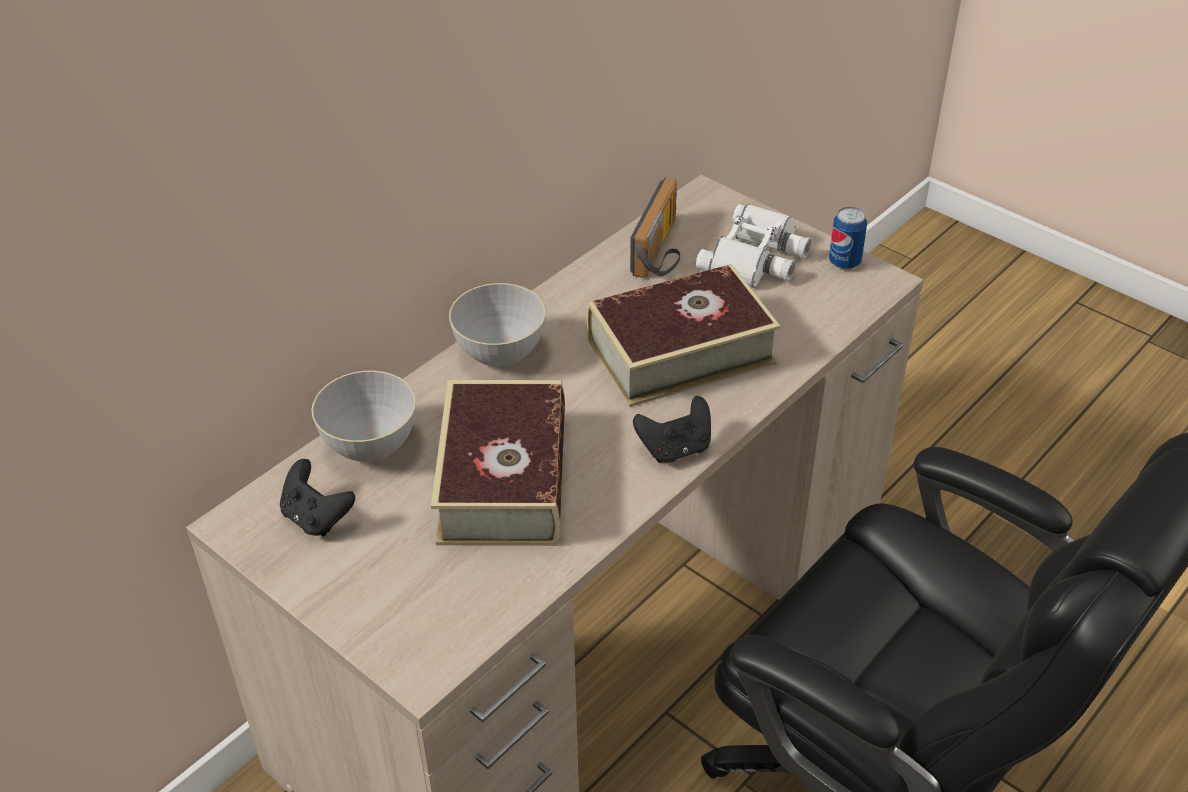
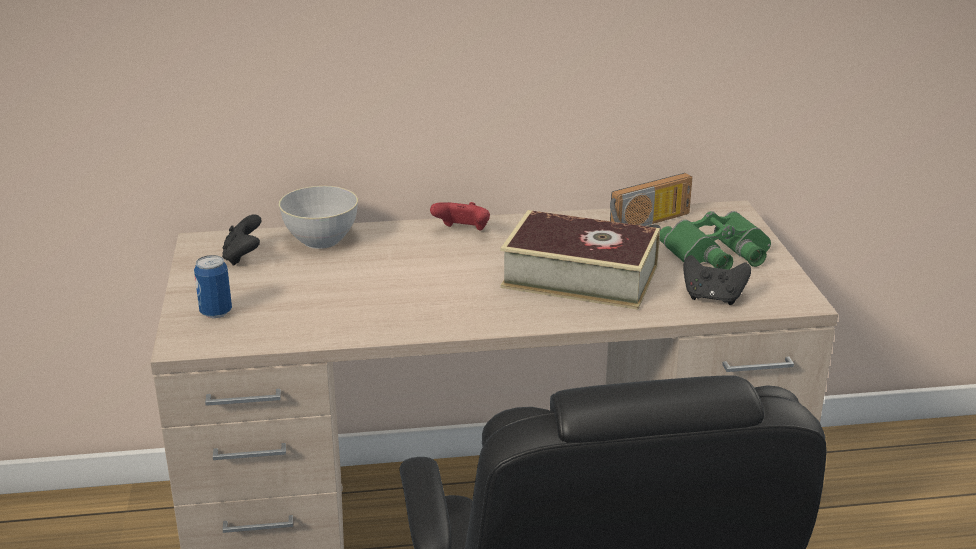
camera: 40 degrees right, 15 degrees down
(500, 353) = (462, 232): grey bowl -> red game controller
(503, 479) = (368, 286): book -> none
(675, 448) = (496, 319): black game controller -> black game controller (713, 298)
(757, 257) = (718, 253): white binoculars -> green binoculars
(844, 262) = (784, 280): can -> can (216, 312)

